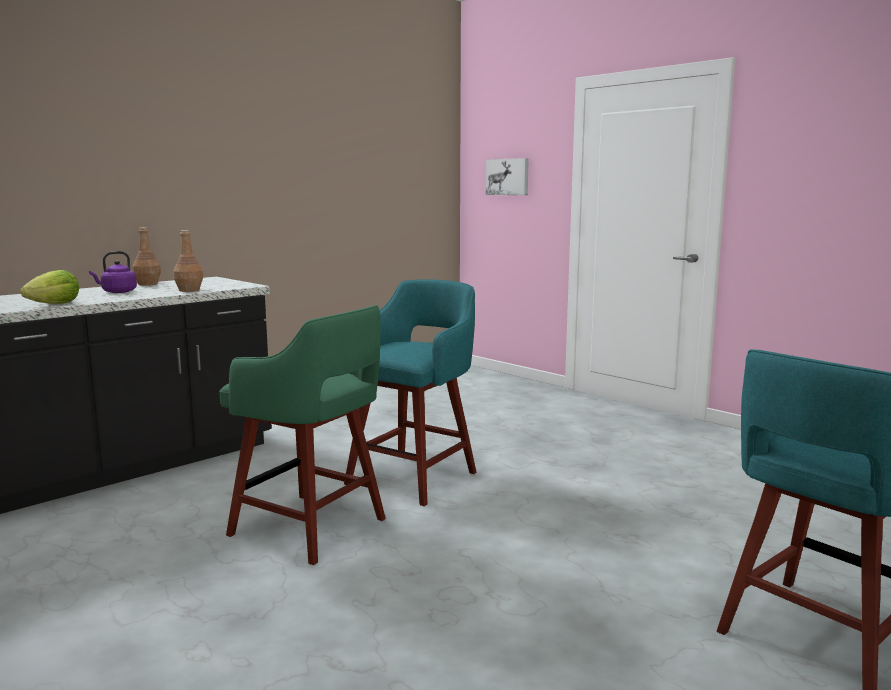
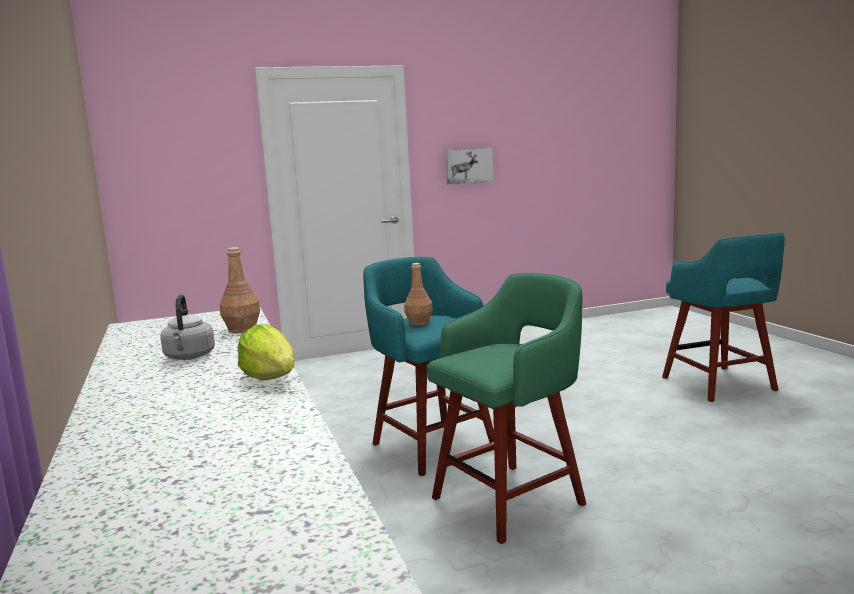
camera: 65 degrees left, 0 degrees up
(117, 292) = (189, 357): purple kettle -> grey kettle
(148, 284) = (127, 348): brown bottle -> brown bottle (418, 323)
(508, 177) = (177, 165): picture -> picture (468, 166)

